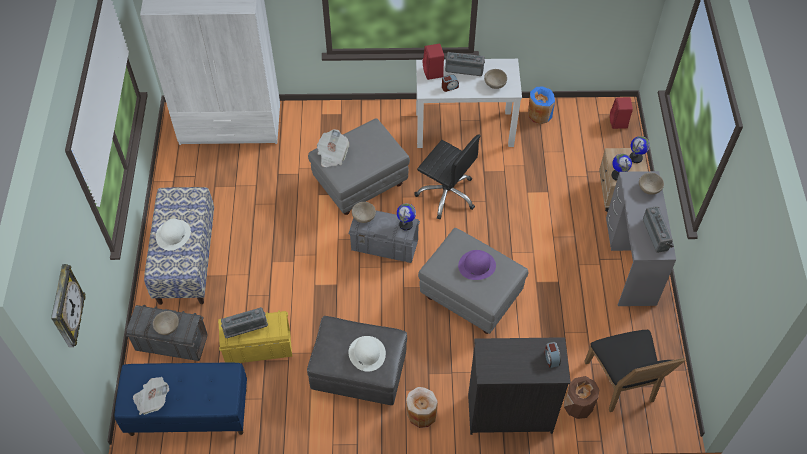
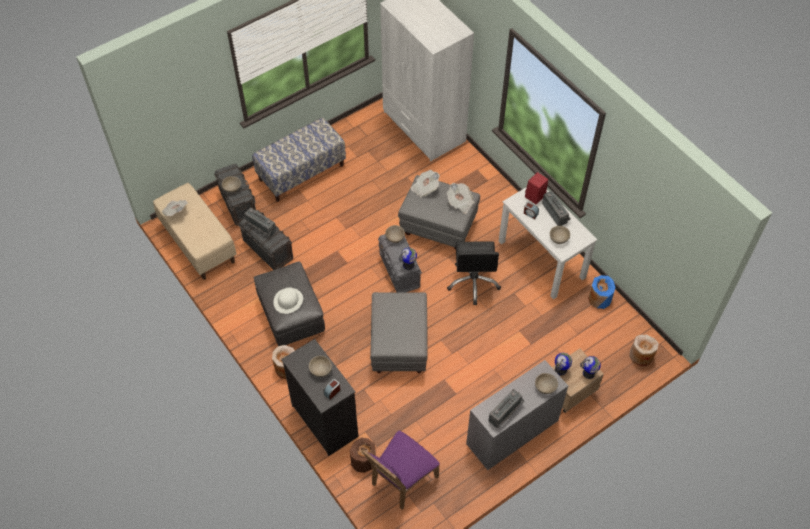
camera: 55 degrees right, 0 degrees up
(66, 308) = (154, 111): wall clock -> none
(173, 234) = (294, 147): white hat -> none
(188, 412) = (198, 243): blue bench -> beige bench
(258, 347) = (268, 249): yellow storage box -> grey storage box
(375, 138) = (460, 202): none -> newspaper
(477, 265) = (402, 322): purple hat -> none
(517, 354) = (320, 370): none -> beige bowl
(618, 122) = (641, 356): red speaker -> beige vase
(622, 384) = (401, 481): black chair -> purple chair

